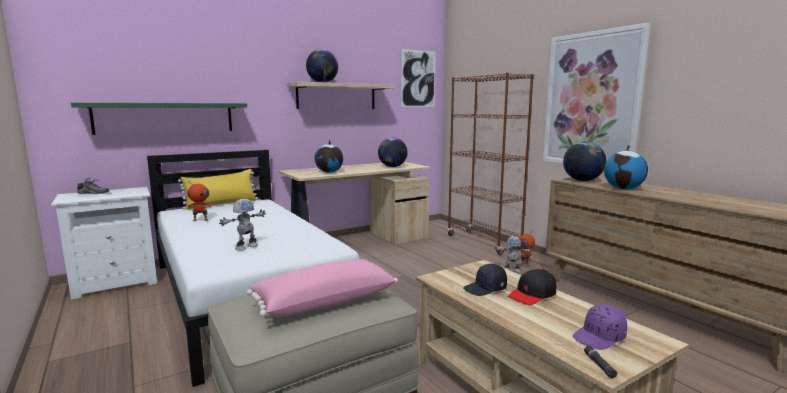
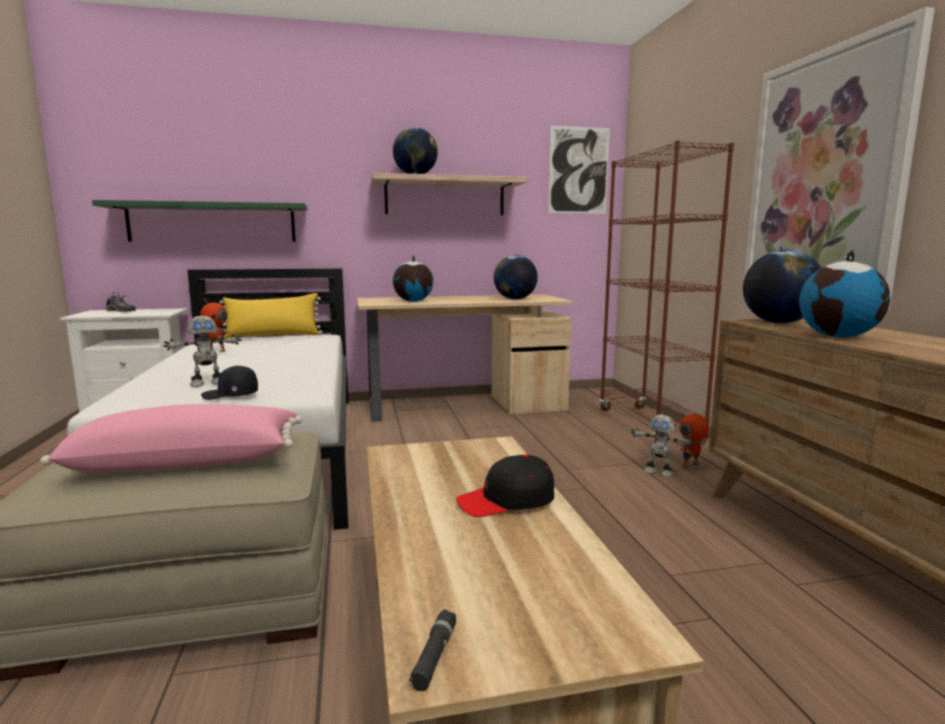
camera: 20 degrees right, 0 degrees up
(485, 289) = (441, 479): black cap -> black cap (230, 395)
(599, 337) = (517, 601): purple cap -> none

